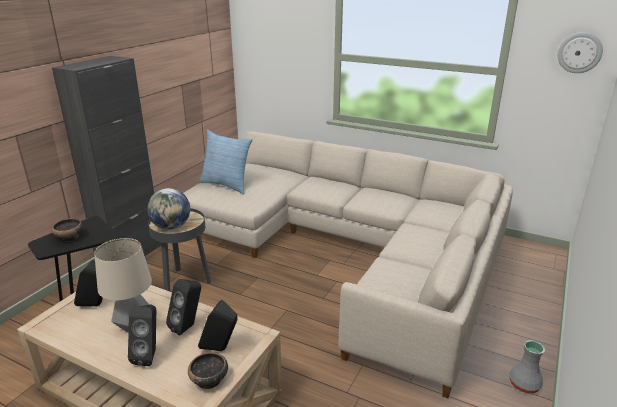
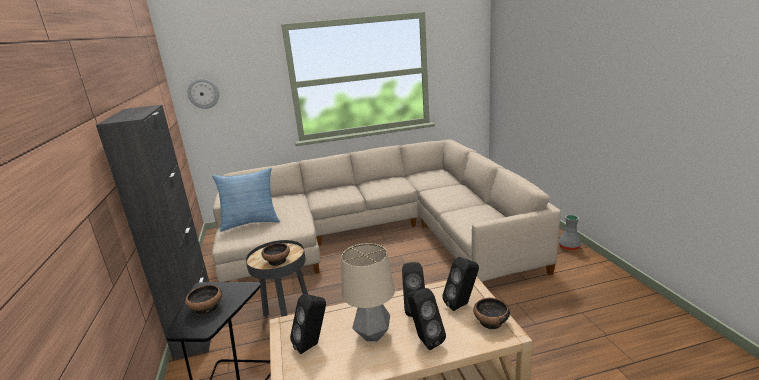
camera: 40 degrees left, 5 degrees down
(171, 227) = (277, 261): globe -> bowl
(579, 52) = (468, 47): wall clock -> wall clock (203, 93)

